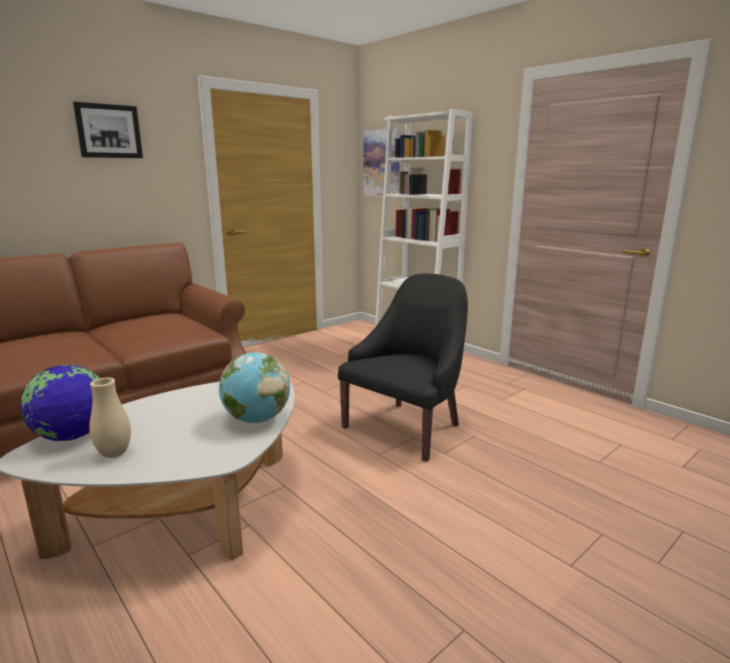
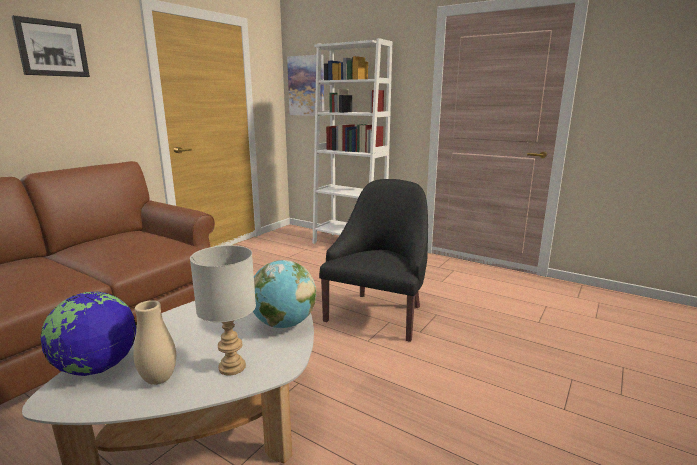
camera: 15 degrees left, 0 degrees up
(183, 453) = (233, 367): none -> grey table lamp

